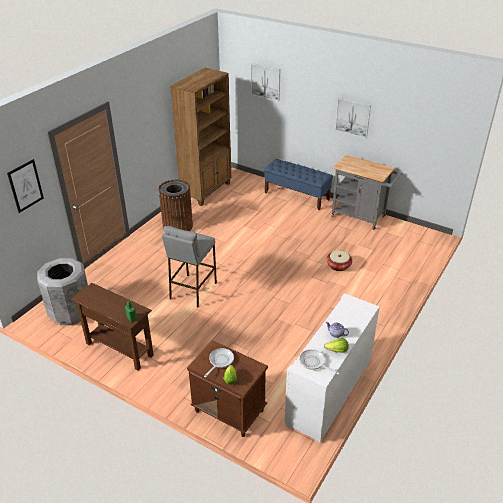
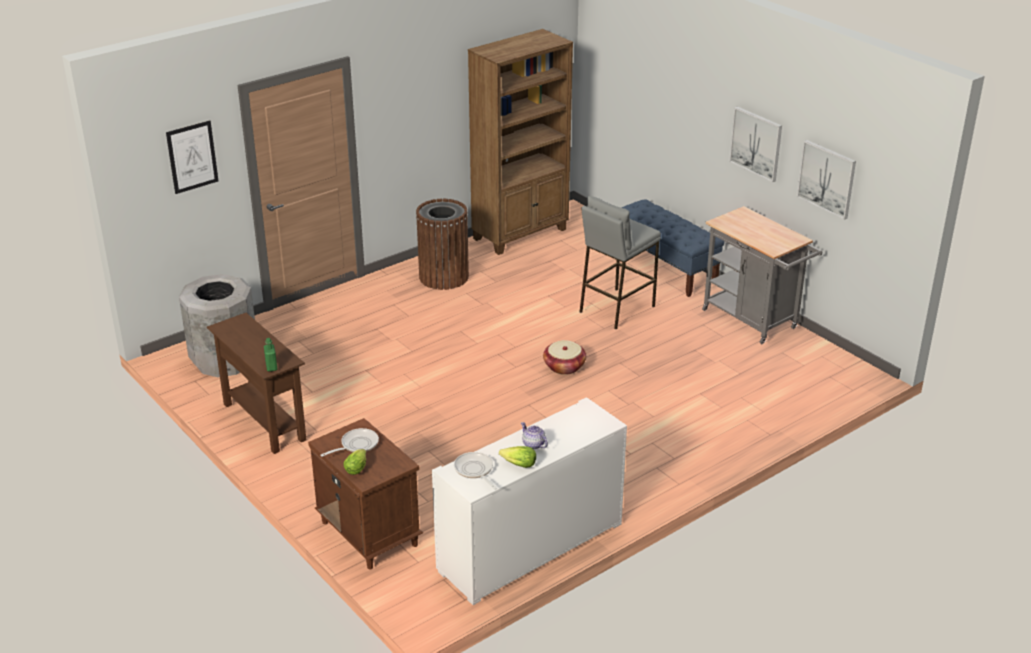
camera: 20 degrees right, 5 degrees down
(192, 291) = (411, 370): grey stool -> grey stool (616, 309)
(265, 81) = (638, 65): picture -> picture (827, 178)
(338, 266) = (663, 384): basket -> basket (564, 367)

